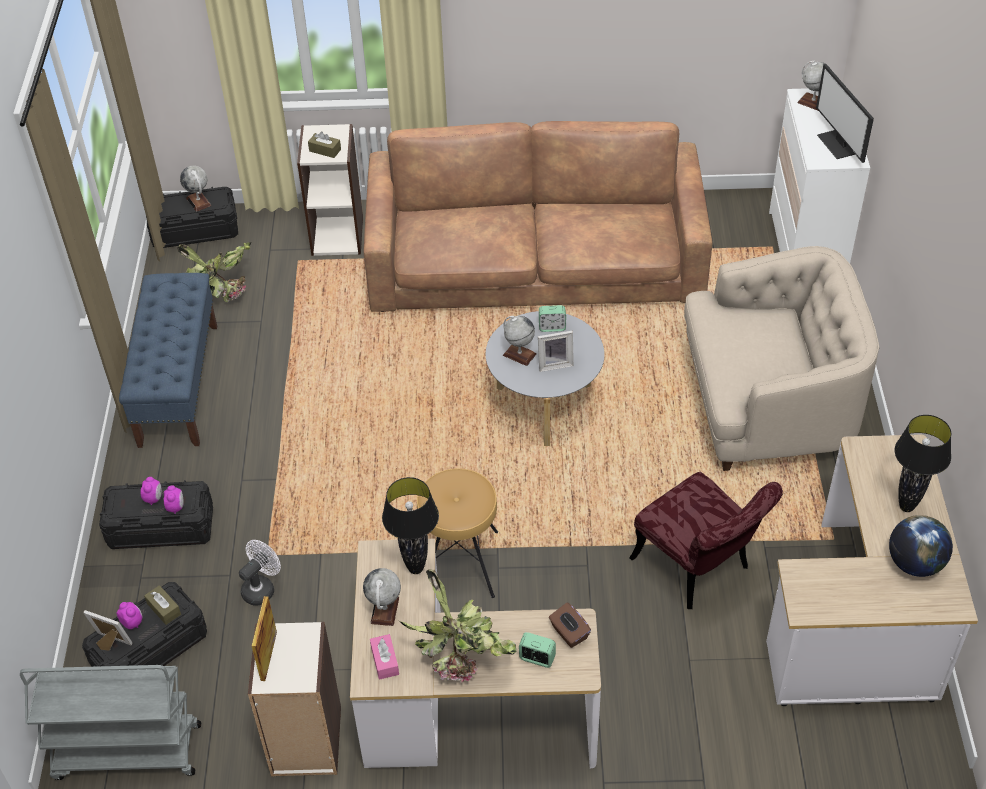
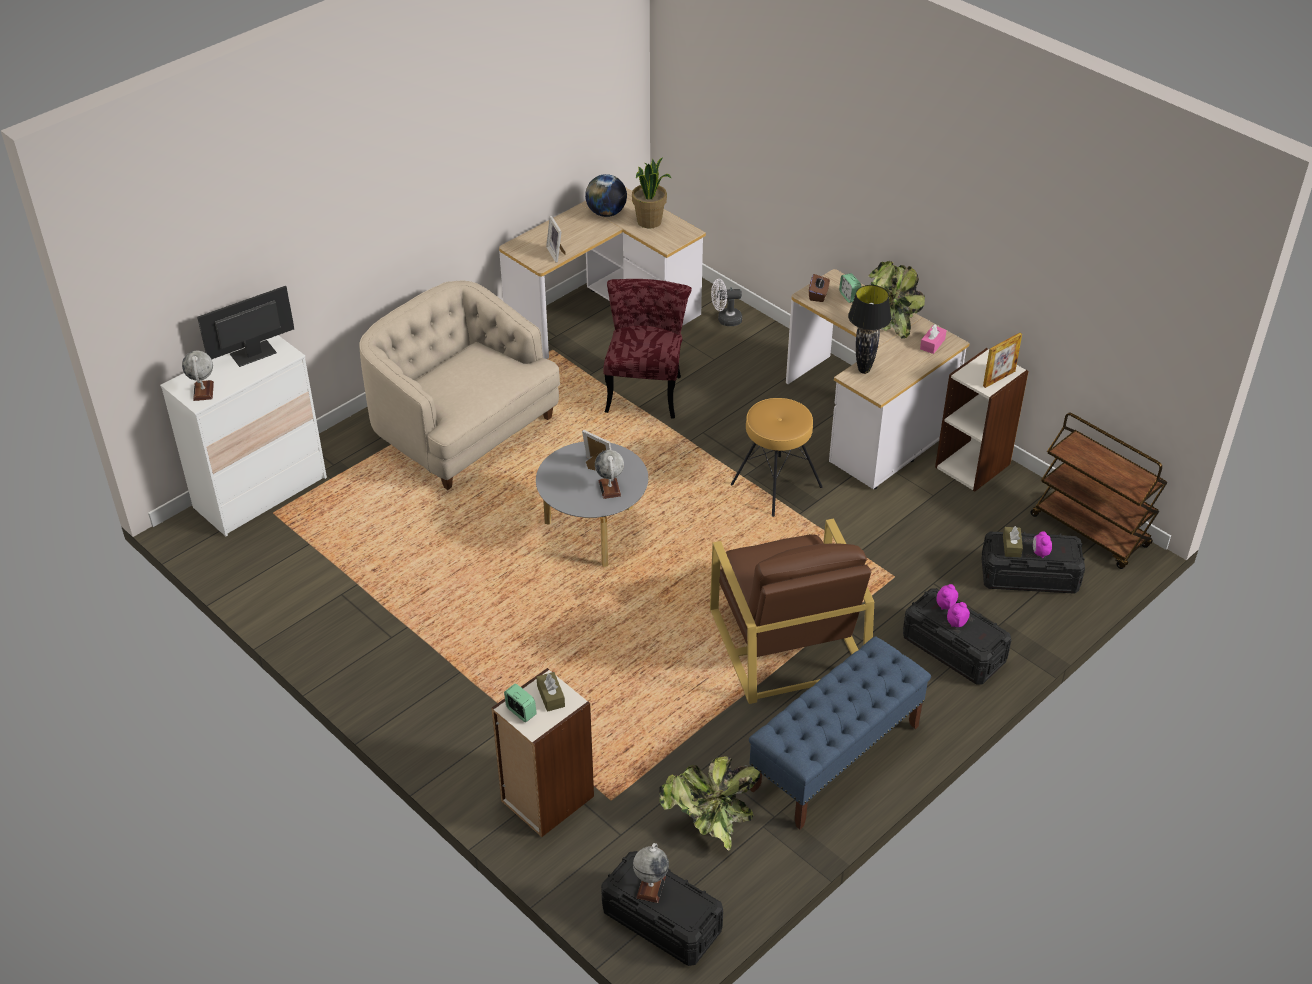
camera: 135 degrees left, 5 degrees down
(111, 644) = (1065, 549): picture frame -> picture frame (557, 253)
(126, 752) = (1090, 531): grey cart -> brown cart
(262, 588) = (919, 560): white fan -> white fan (725, 320)
(297, 437) = (788, 641): none -> brown armchair
(385, 610) = (905, 364): globe -> none
(535, 262) = (438, 638): brown sofa -> none
(552, 327) = (561, 489): alarm clock -> alarm clock (521, 712)
(839, 144) = (253, 354): monitor -> monitor turned 150 degrees counterclockwise
(859, 590) = (649, 222): none -> potted plant
(906, 506) = (567, 231): black table lamp -> none

